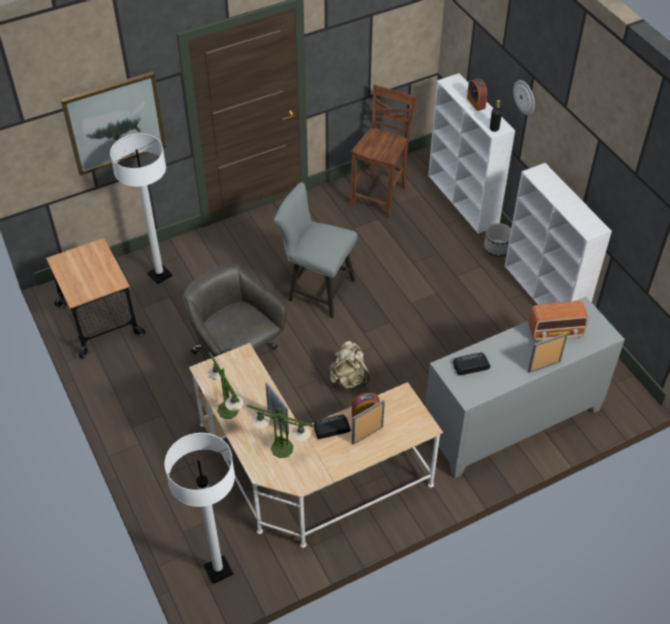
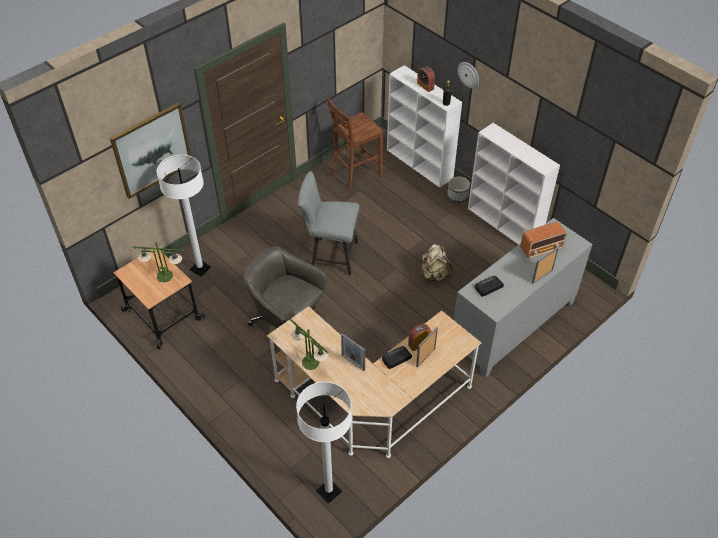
camera: 15 degrees left, 0 degrees up
(282, 448) = (364, 383): table lamp -> table lamp (165, 276)
(348, 379) = (379, 319): beige backpack -> beige backpack (434, 274)
(380, 196) = (355, 172): brown chair -> brown chair turned 135 degrees counterclockwise

